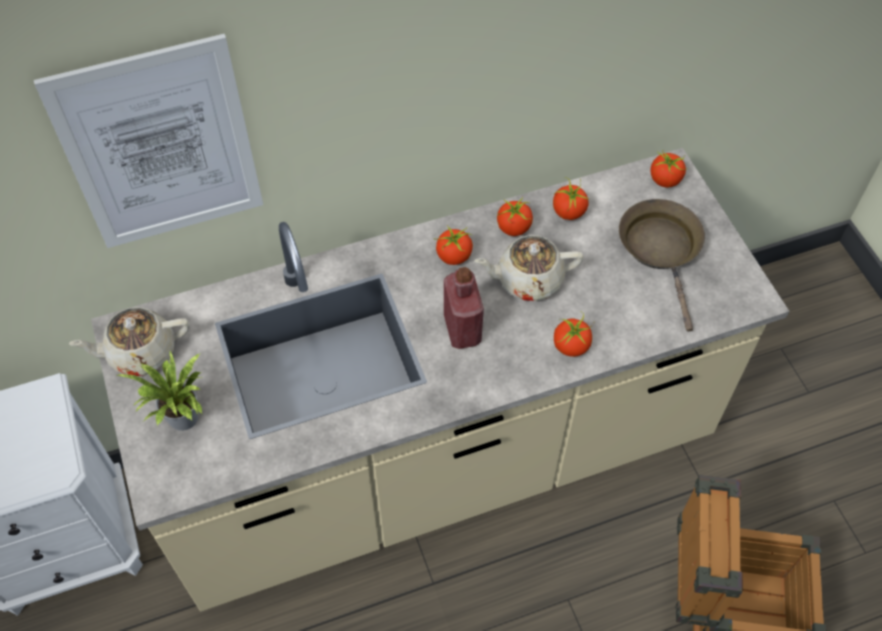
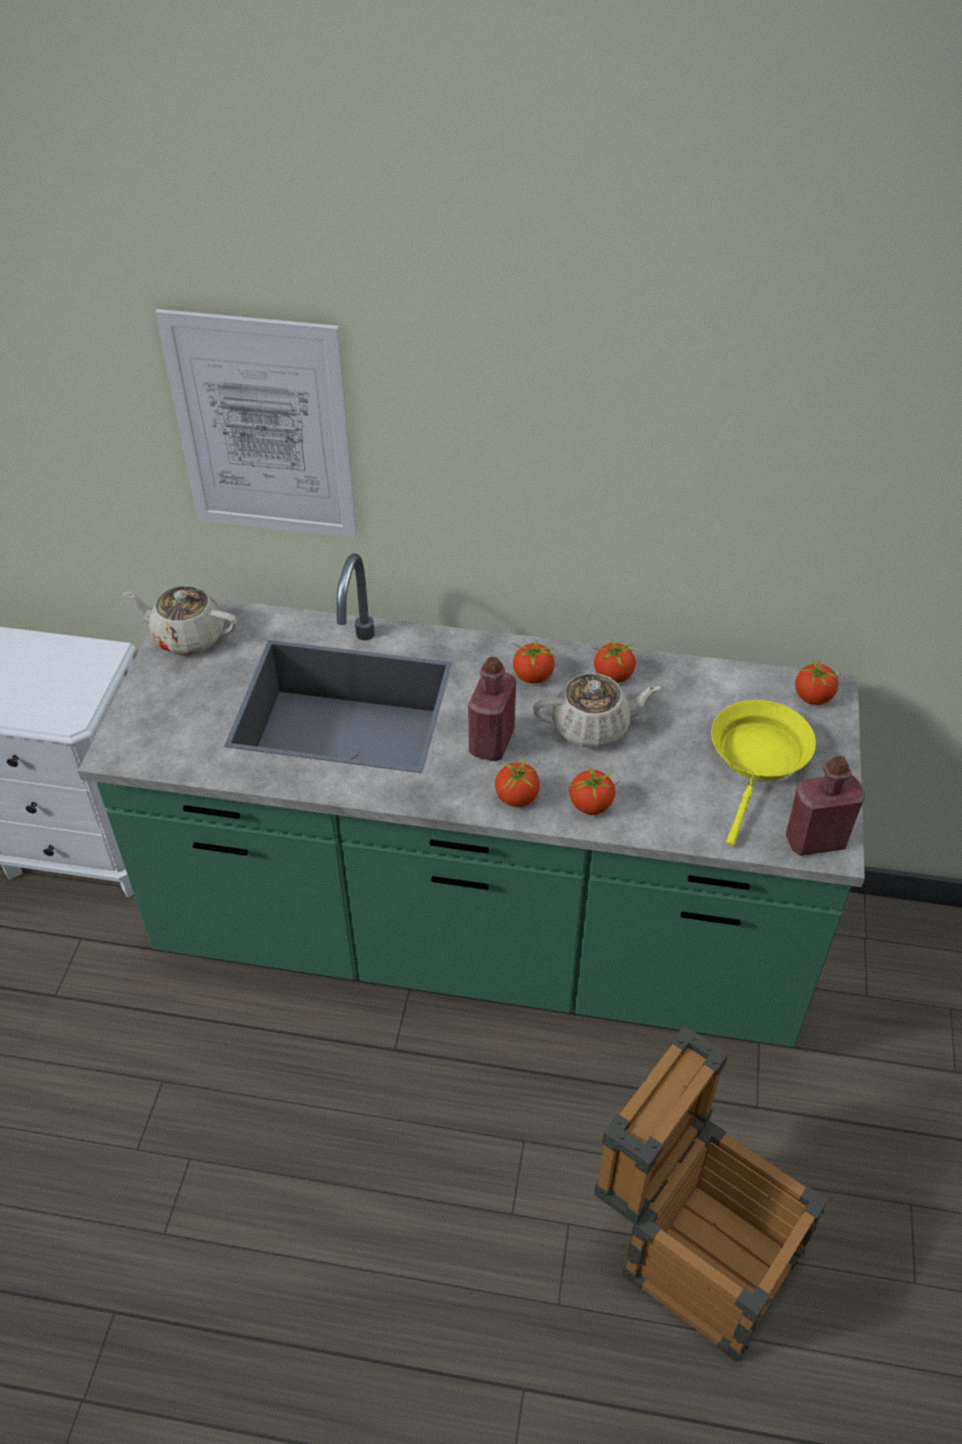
camera: 30 degrees right, 10 degrees down
(183, 421) = (180, 706): potted plant -> none
(441, 461) = (481, 938): beige counter -> green counter
(528, 279) = (592, 727): beige teapot -> beige teapot turned 150 degrees clockwise
(568, 212) = (682, 684): tomato -> tomato (517, 797)
(661, 250) = (758, 759): brown frying pan -> yellow frying pan
(740, 297) = (815, 840): none -> red bottle

